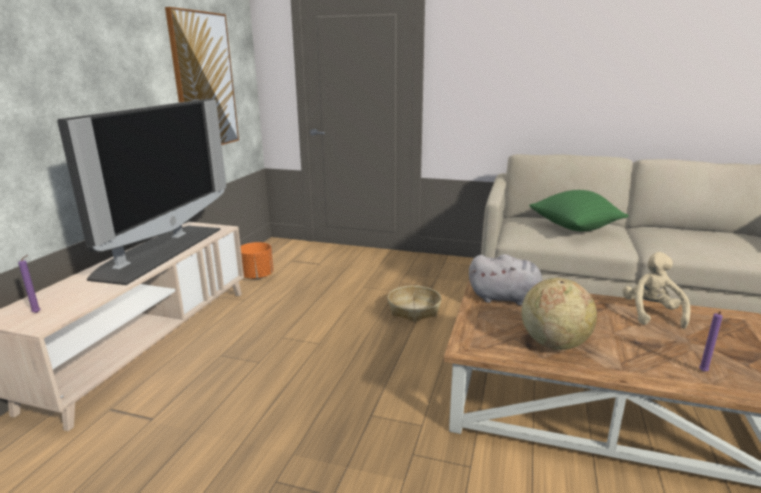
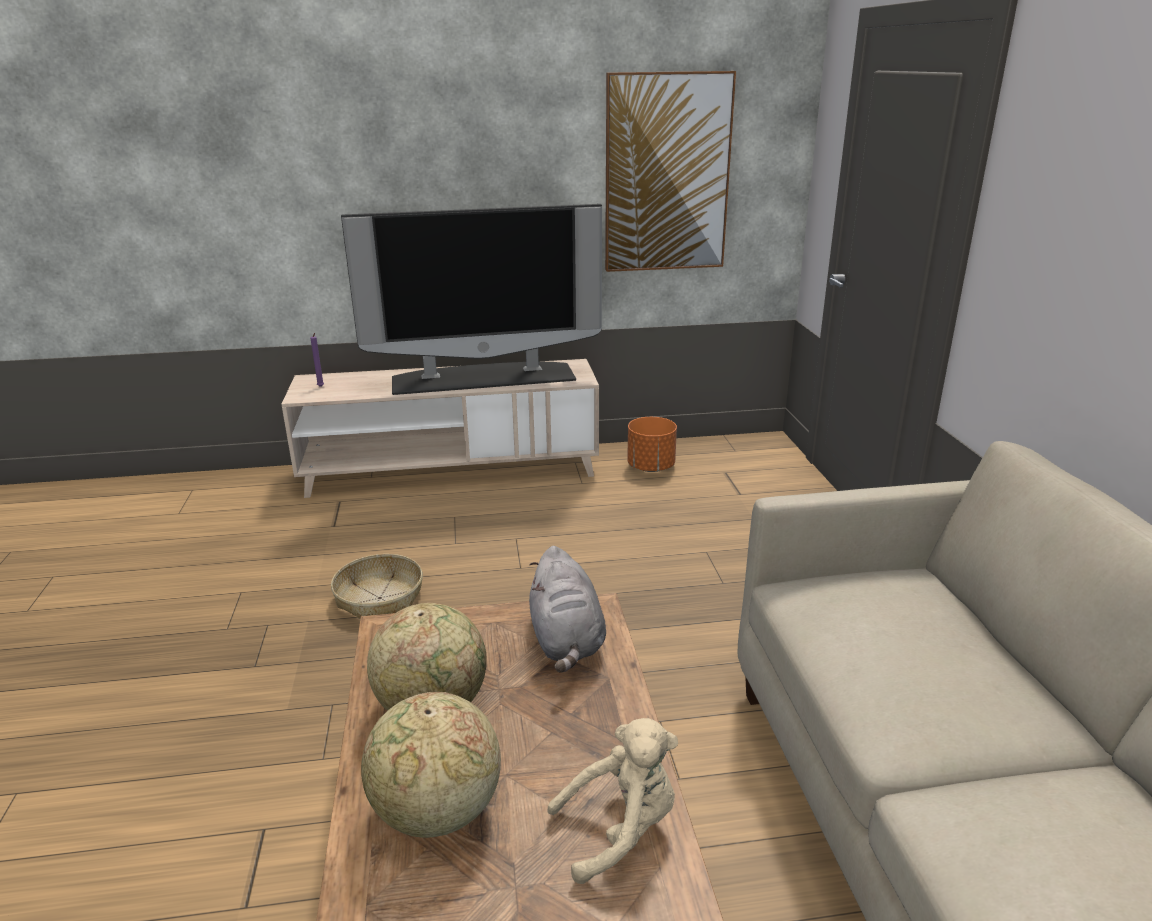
camera: 65 degrees right, 5 degrees up
(413, 310) = (676, 617): basket -> basket (380, 598)
(574, 228) = (922, 654): green pillow -> none
(641, 355) = (436, 812): none -> globe
(702, 372) = (403, 899): purple candle -> none

